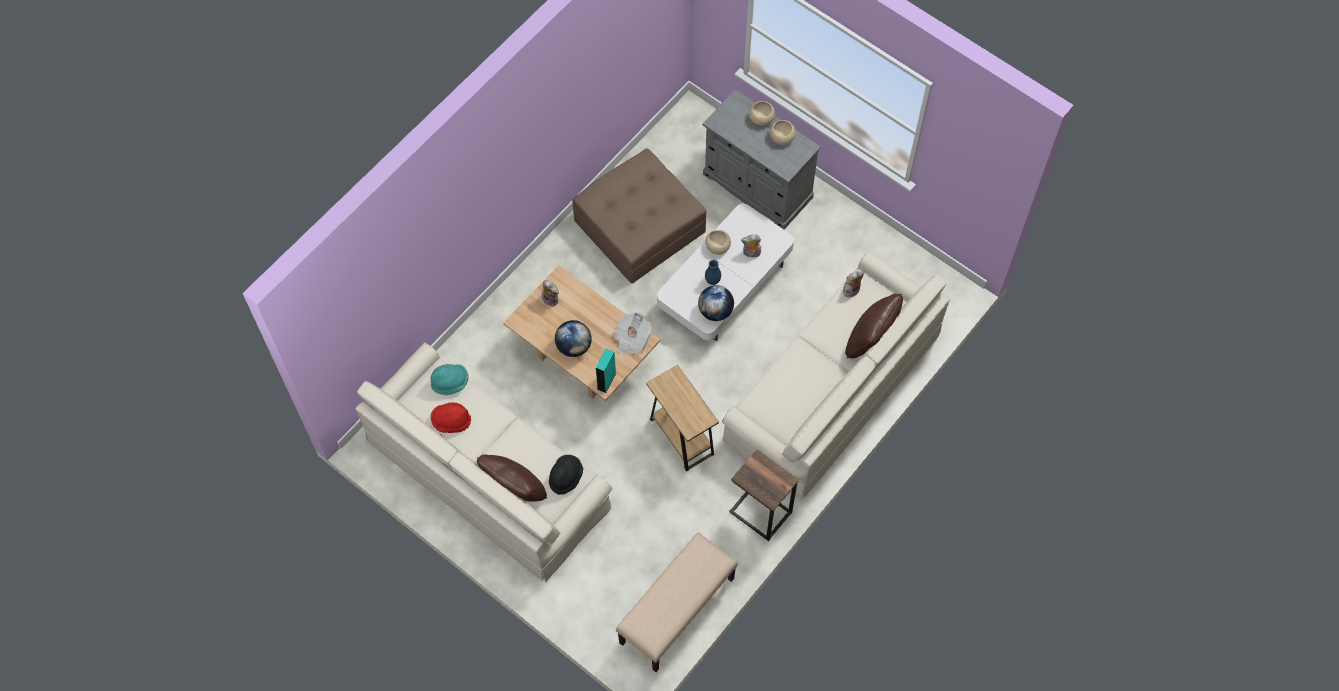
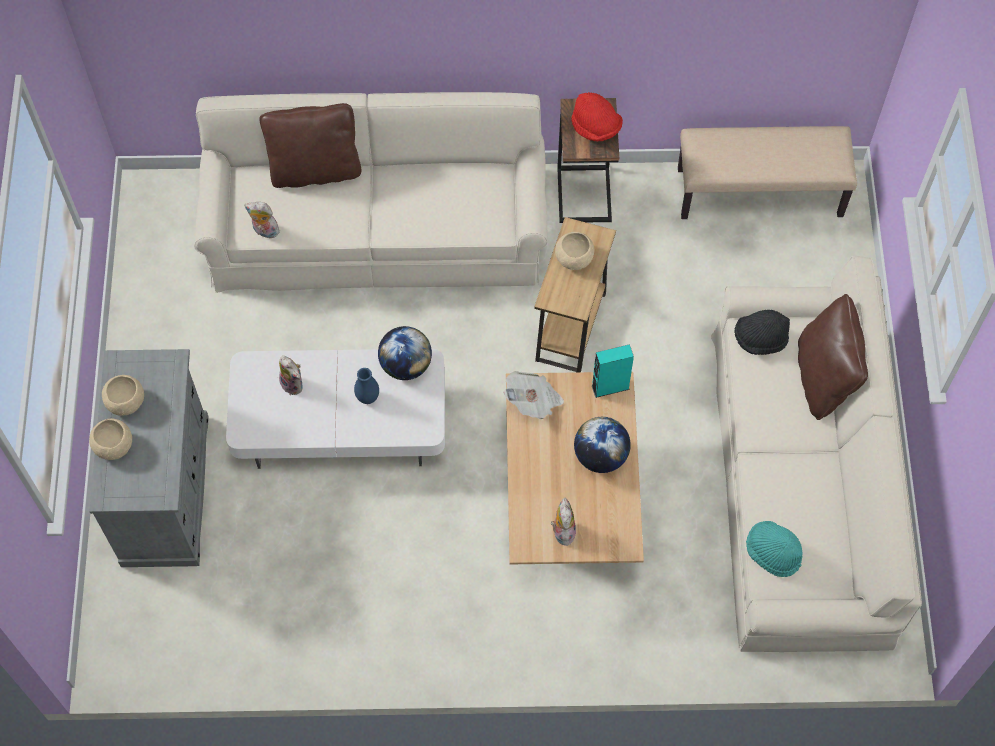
camera: 130 degrees left, 0 degrees up
(451, 421) = (816, 510): red hat -> red hat (595, 127)
(640, 226) = (337, 580): brown ottoman -> none
(717, 247) = (316, 426): beige bowl -> beige bowl (574, 258)

